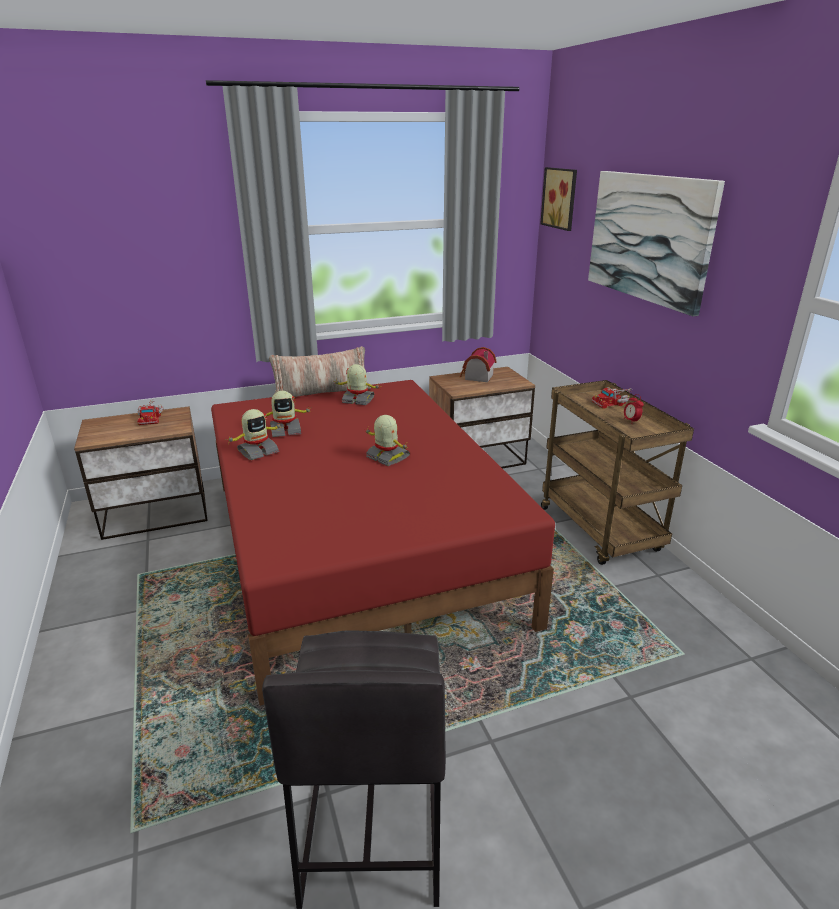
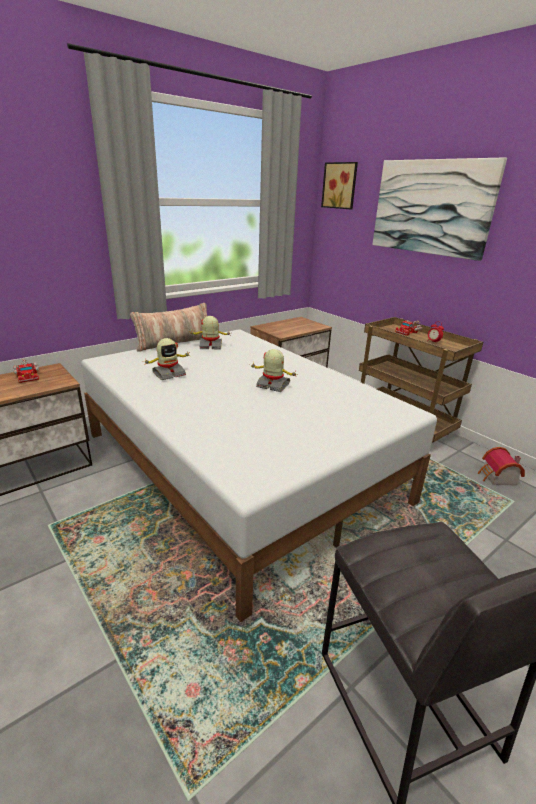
camera: 20 degrees left, 0 degrees up
(257, 451) = (157, 393): toy robot -> none
(359, 547) = (240, 465): red bed -> white bed
(476, 377) = (286, 324): toy house -> toy house (497, 478)

